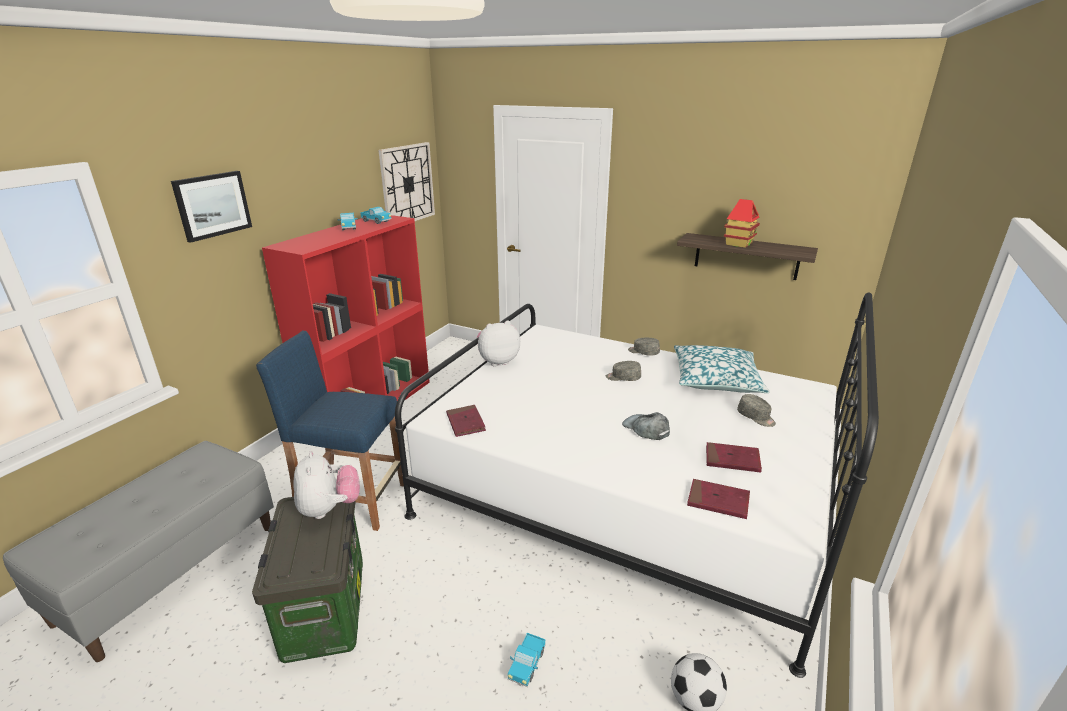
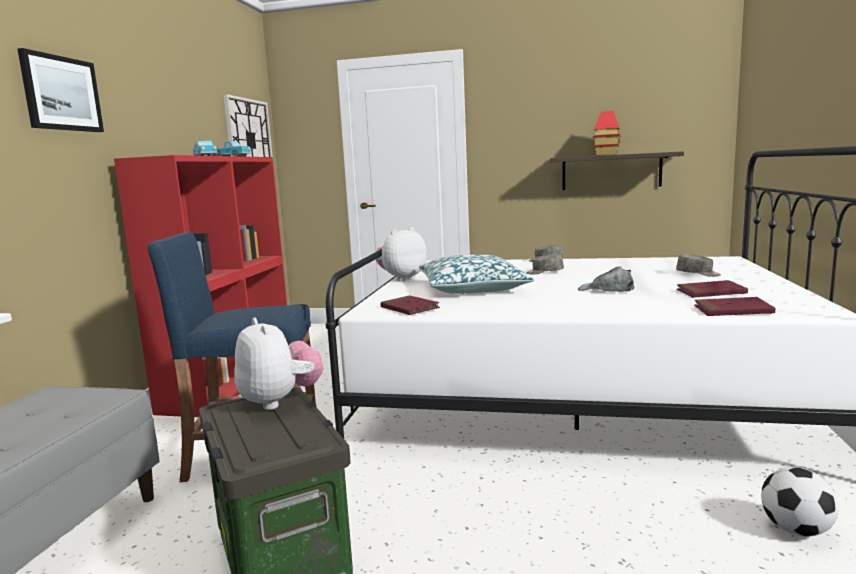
camera: 15 degrees left, 15 degrees down
(527, 665) = (587, 546): toy truck -> none
(716, 379) = (633, 264): pillow -> pillow (472, 288)

